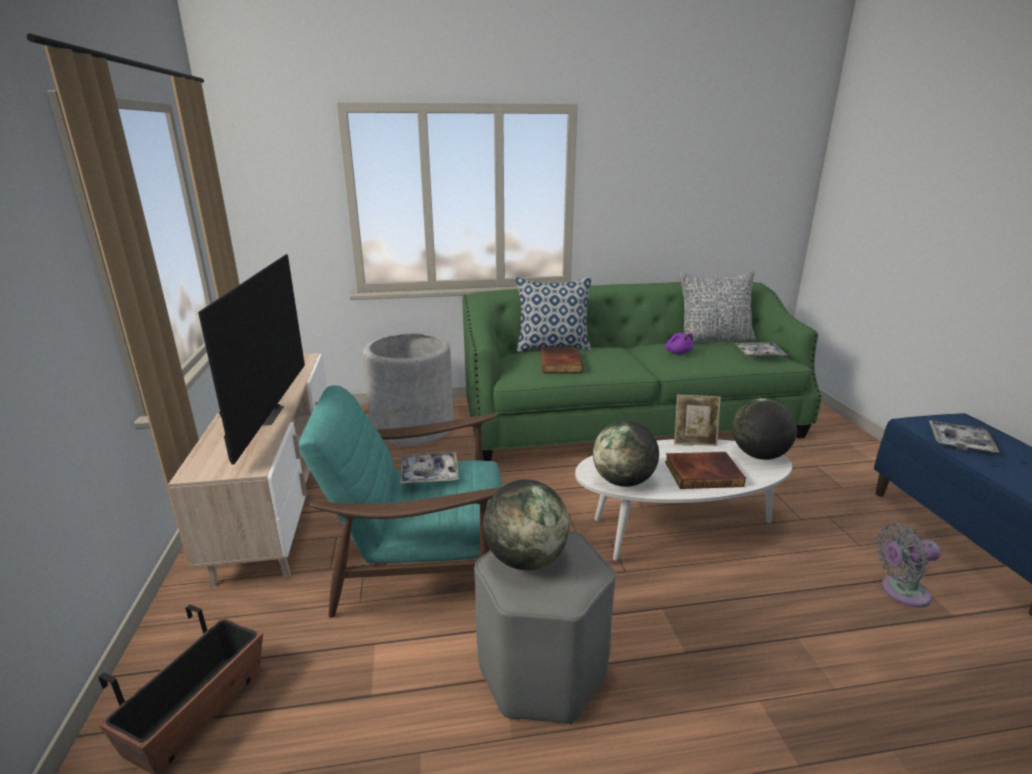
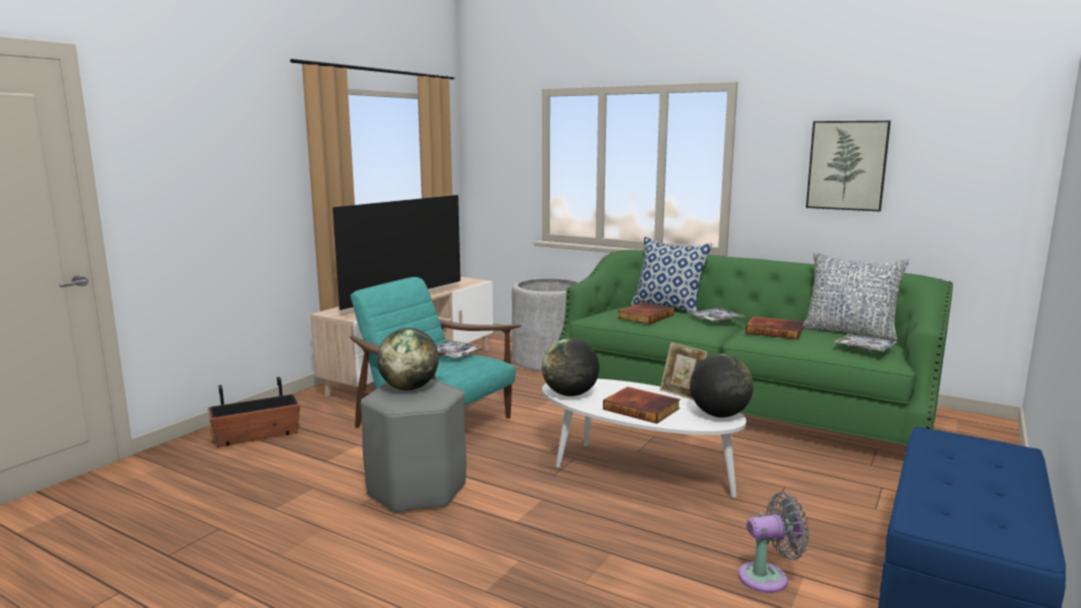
camera: 40 degrees right, 10 degrees down
(676, 189) = (847, 165): none -> picture
(677, 352) = (775, 331): purple plush toy -> book
(900, 591) = (768, 577): grey fan -> grey fan turned 135 degrees clockwise
(959, 442) = (950, 458): tray -> tray (716, 320)

